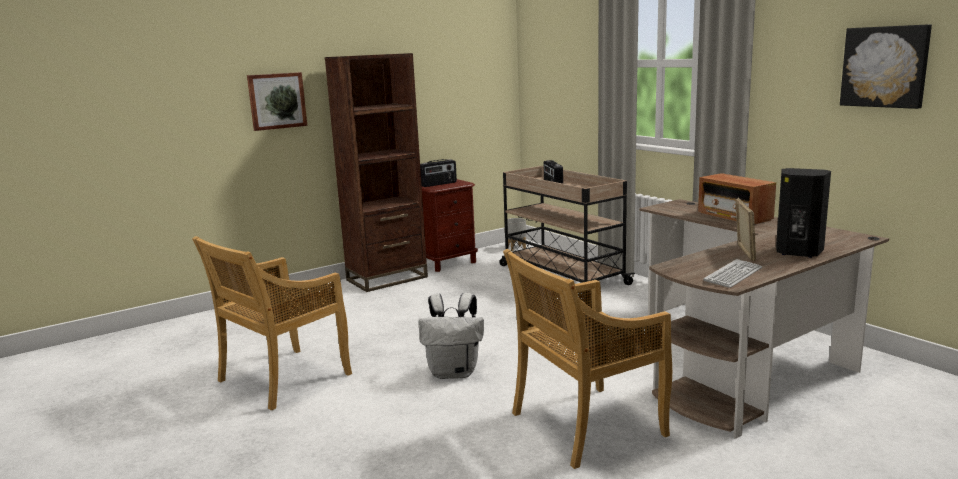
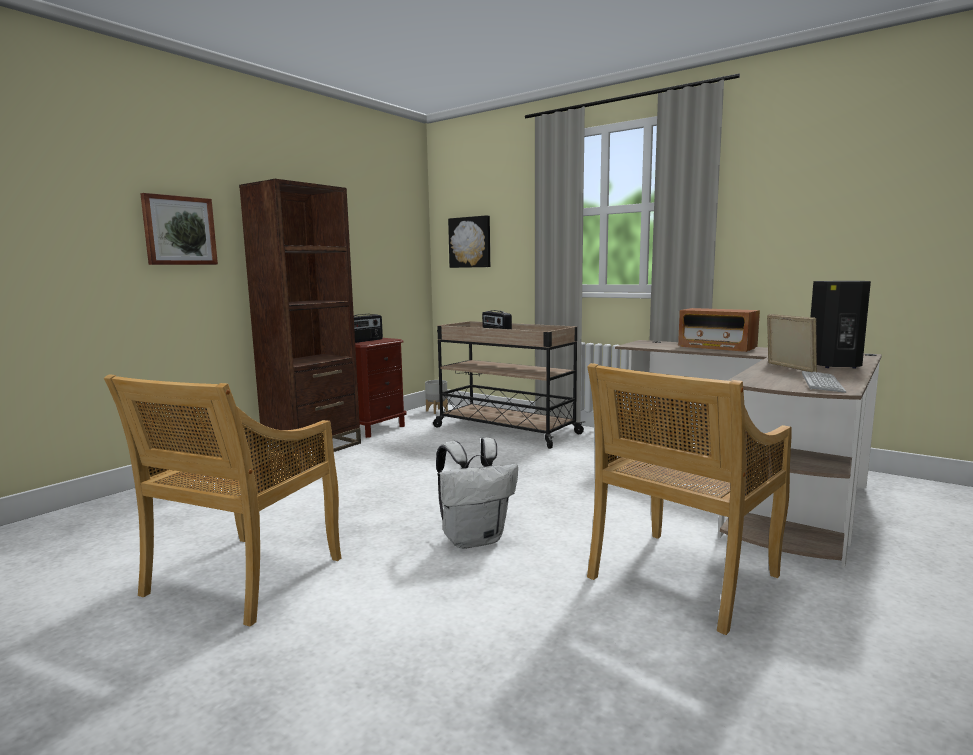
camera: 20 degrees left, 5 degrees down
(885, 66) = (855, 196): picture -> picture (470, 242)

